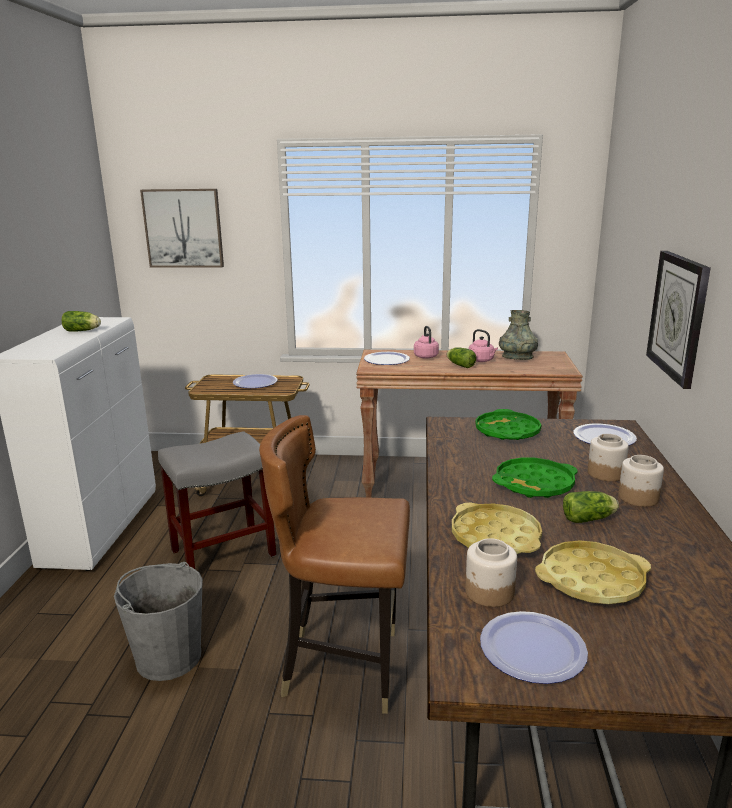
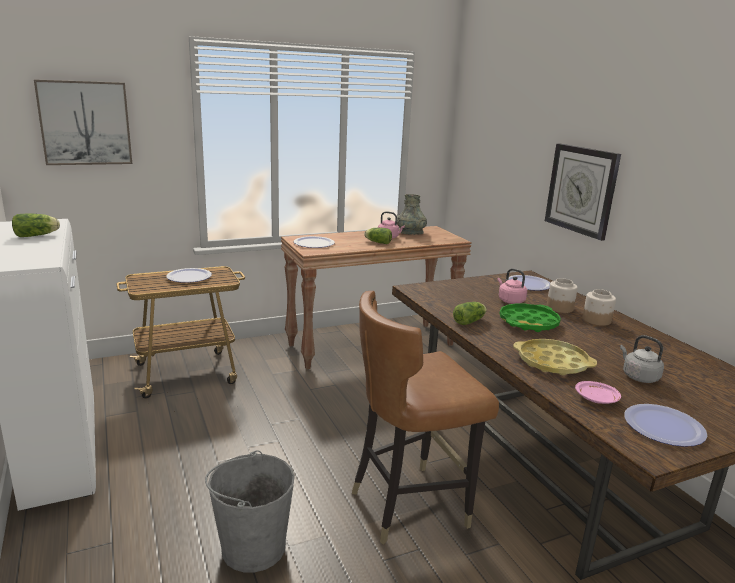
camera: 30 degrees left, 0 degrees up
(224, 552) = (219, 443): grey stool -> none
(425, 356) = (341, 238): pink kettle -> pink kettle (510, 301)
(489, 592) = (597, 399): jar -> pink plate
(507, 431) = (464, 289): green tray -> none
(590, 519) = (589, 339): lettuce -> lettuce (470, 321)
(591, 580) = (638, 377): yellow tray -> grey kettle

